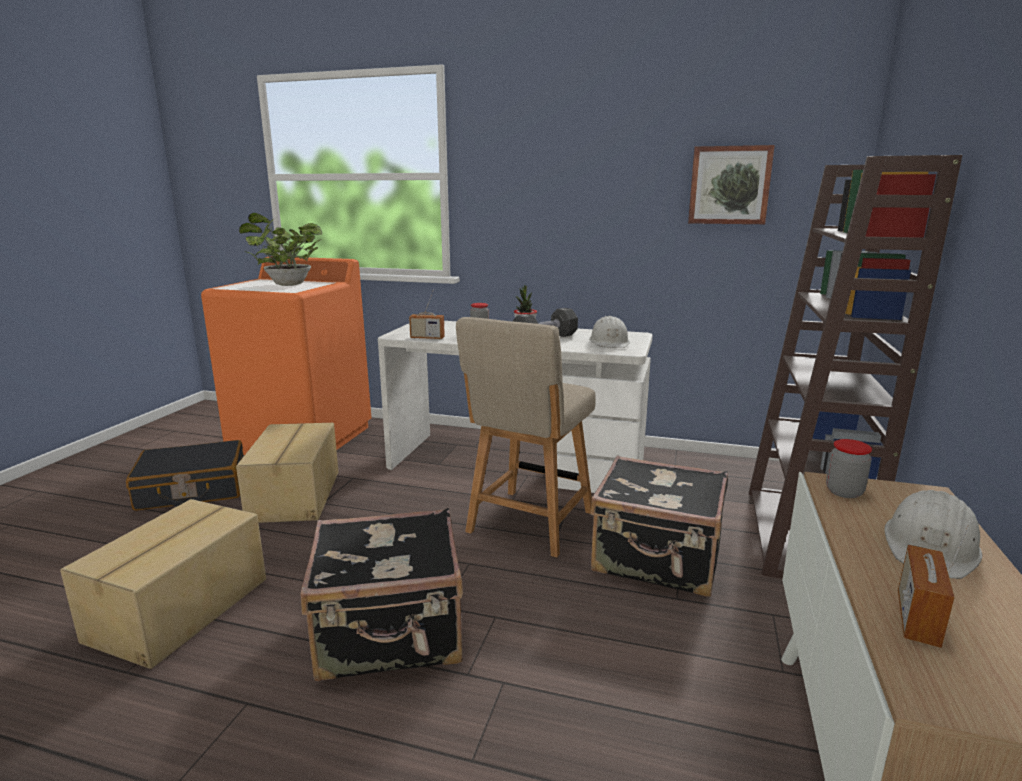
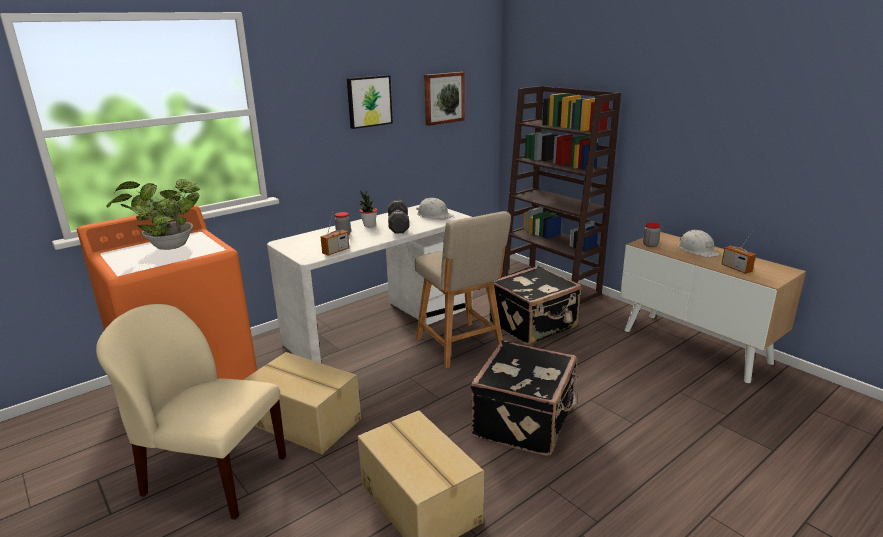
camera: 55 degrees left, 5 degrees up
(192, 489) = (213, 475): black suitcase -> beige chair
(594, 178) = (369, 101): none -> picture

